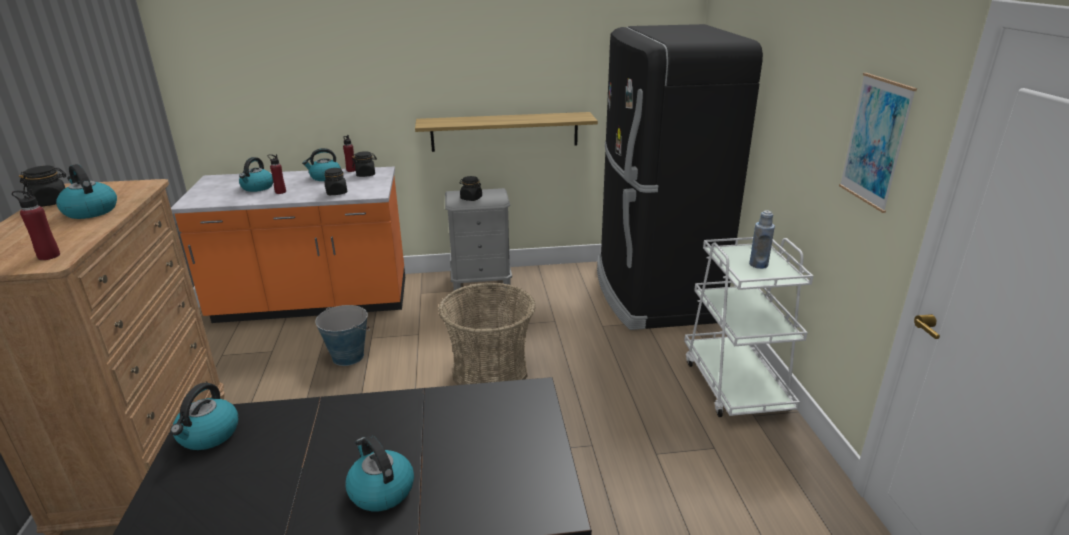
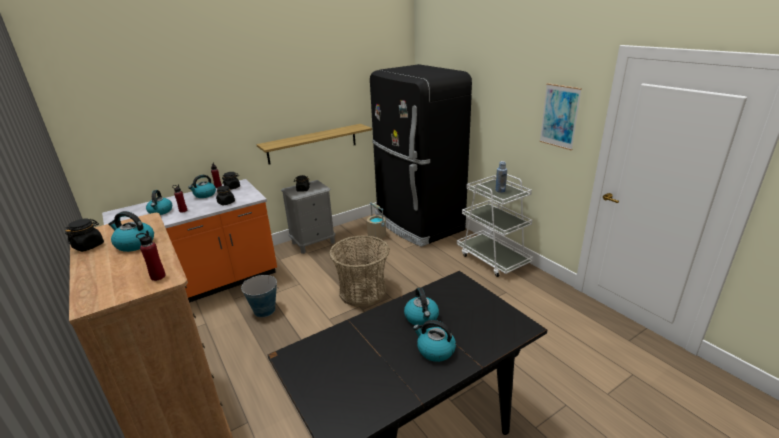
camera: 25 degrees left, 0 degrees up
(208, 435) = (304, 361): kettle -> kettle (422, 318)
(577, 295) = (377, 235): none -> beige bucket

